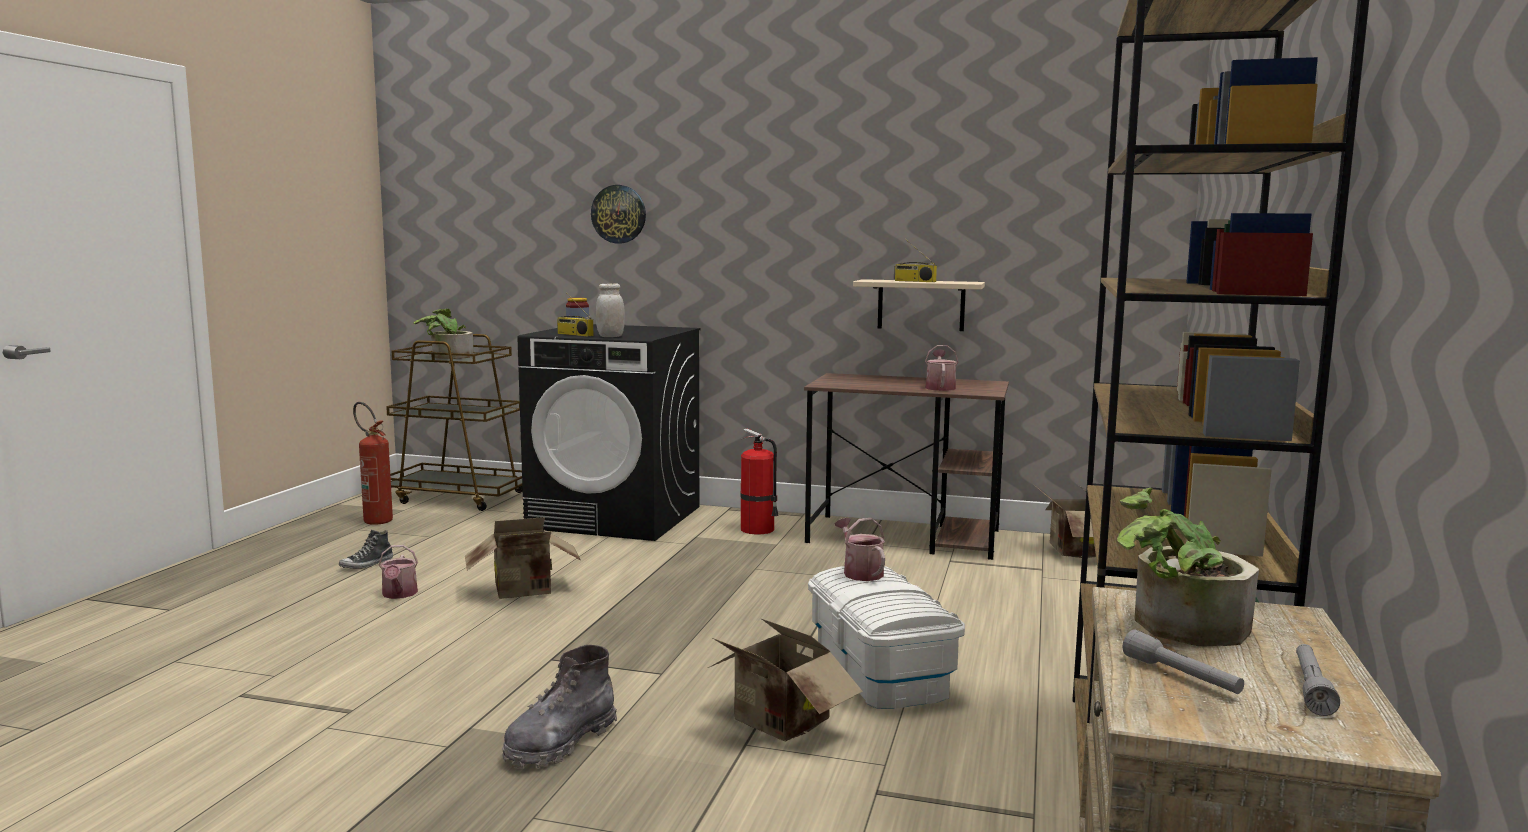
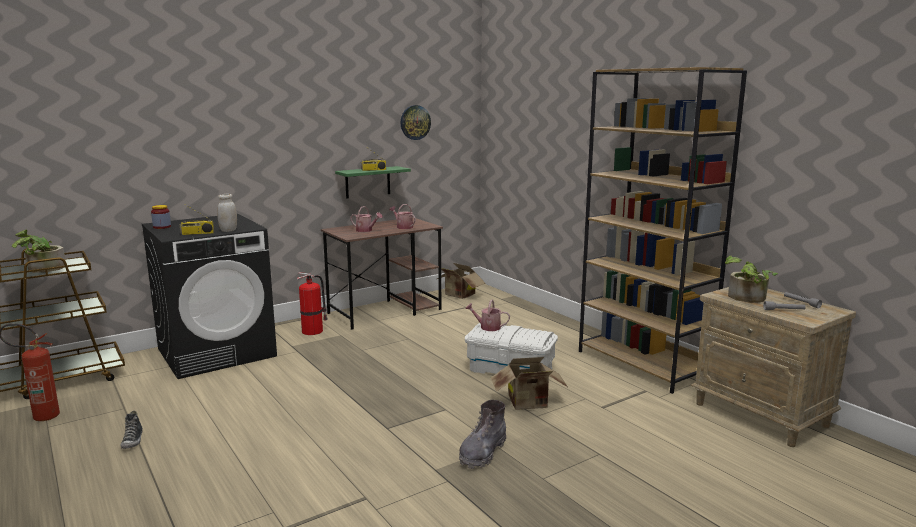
camera: 50 degrees left, 5 degrees up
(399, 594) = (213, 443): watering can -> watering can (366, 230)
(525, 592) = (283, 408): cardboard box -> none
(560, 743) = (482, 453): grey boot -> grey boot turned 45 degrees clockwise
(619, 214) = (165, 140): wall clock -> wall clock (415, 122)
(921, 305) = (367, 182): beige shelf -> green shelf

